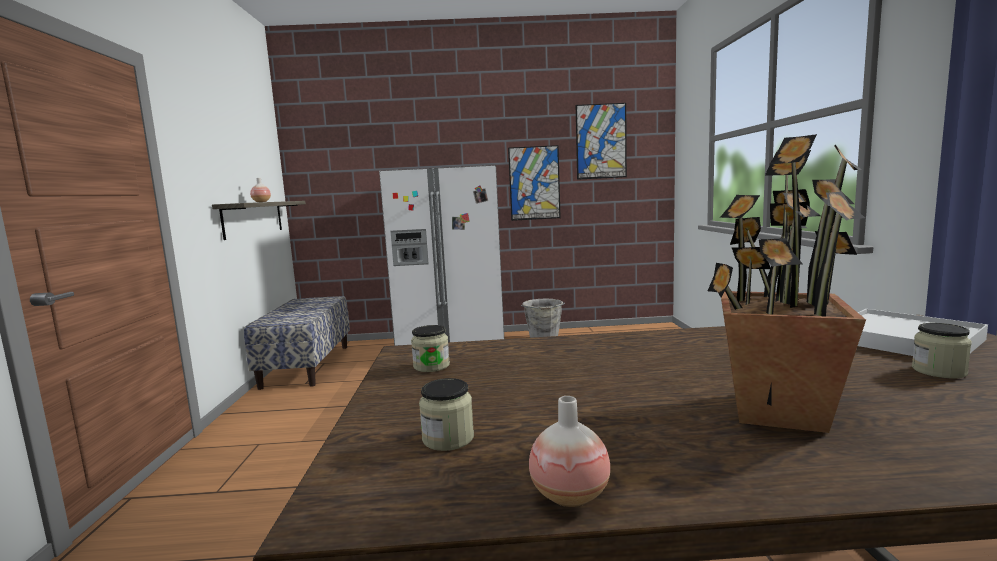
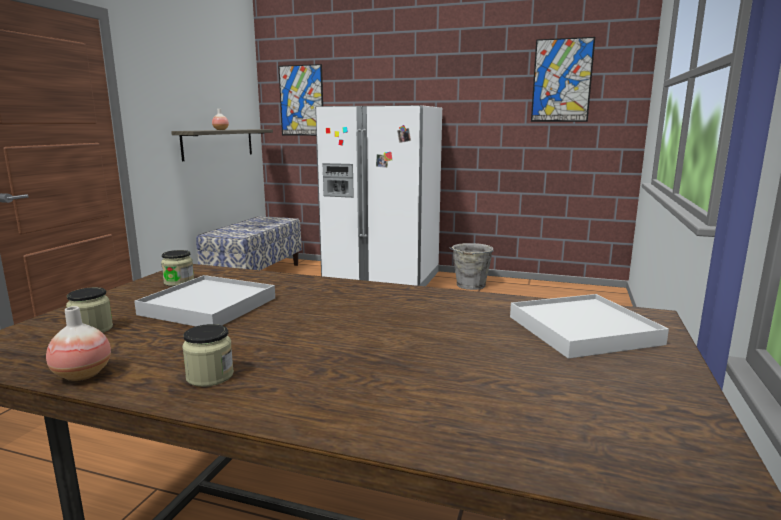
camera: 20 degrees right, 5 degrees up
(529, 384) = (209, 306): none -> white tray
(534, 183) = (484, 123): picture -> picture (301, 100)
(776, 410) = (321, 358): potted plant -> none
(938, 371) = (532, 360): jar -> jar (210, 376)

